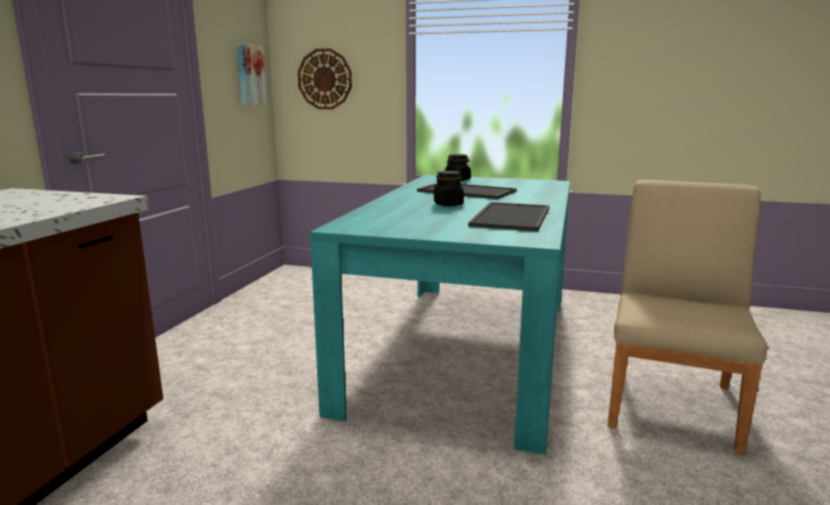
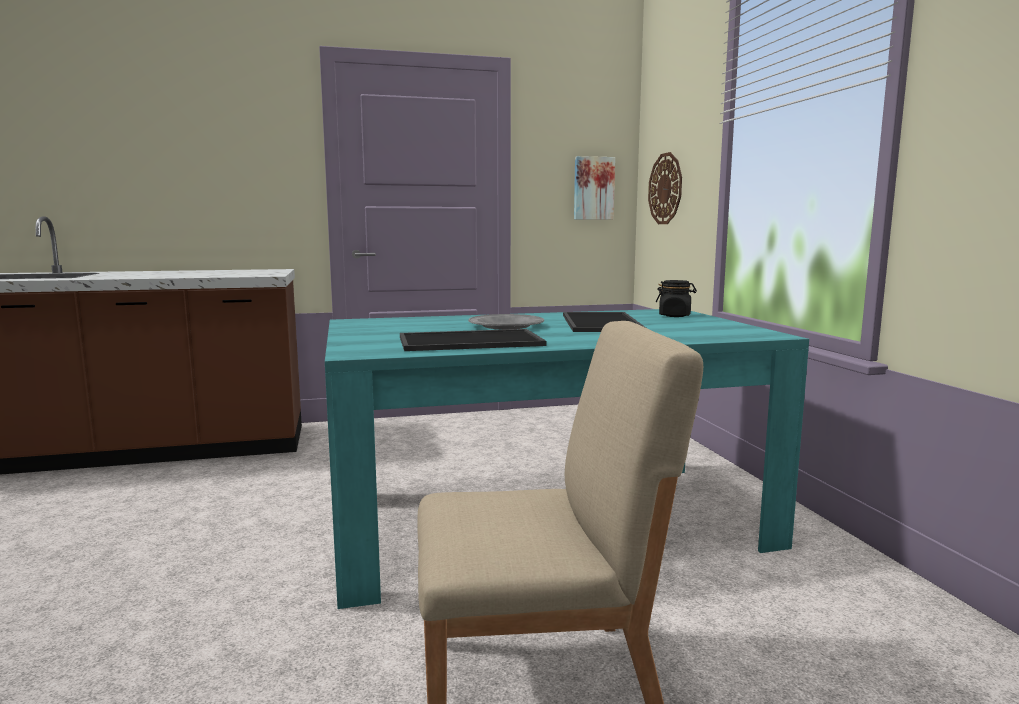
camera: 60 degrees right, 5 degrees down
(448, 204) = (506, 326): black jar -> grey plate

